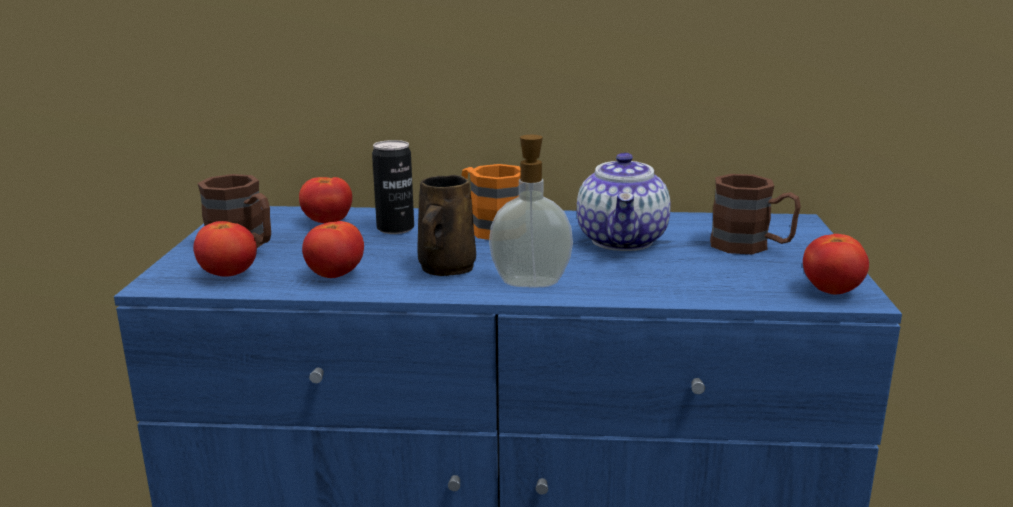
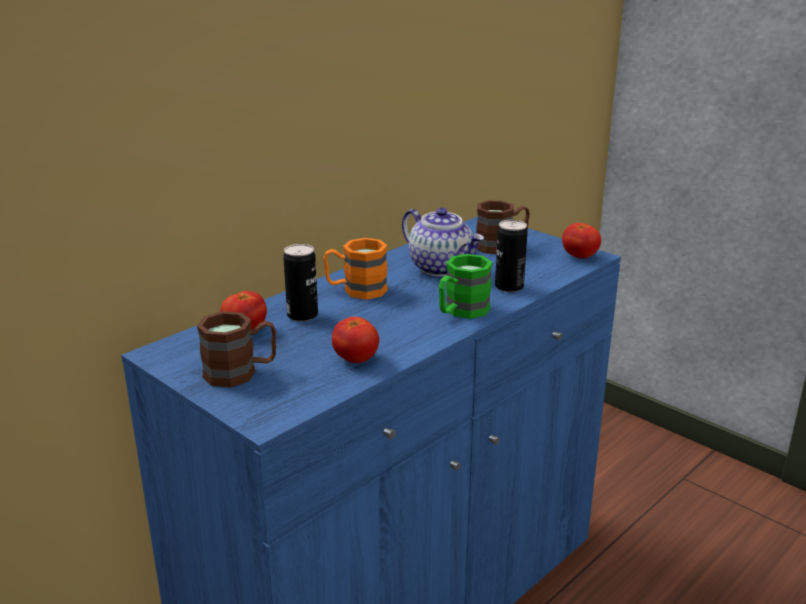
camera: 50 degrees left, 5 degrees up
(228, 275) = (293, 393): tomato -> none
(445, 269) = (402, 325): brown mug -> none
(530, 282) = (461, 312): soap dispenser -> green mug
(647, 283) = (509, 287): none -> can

